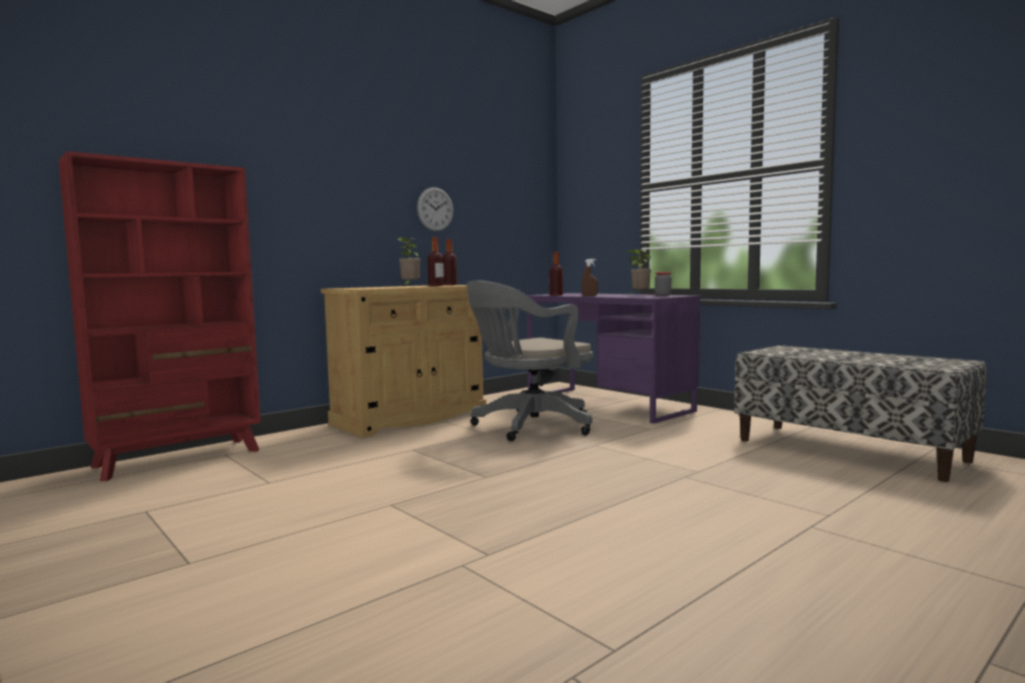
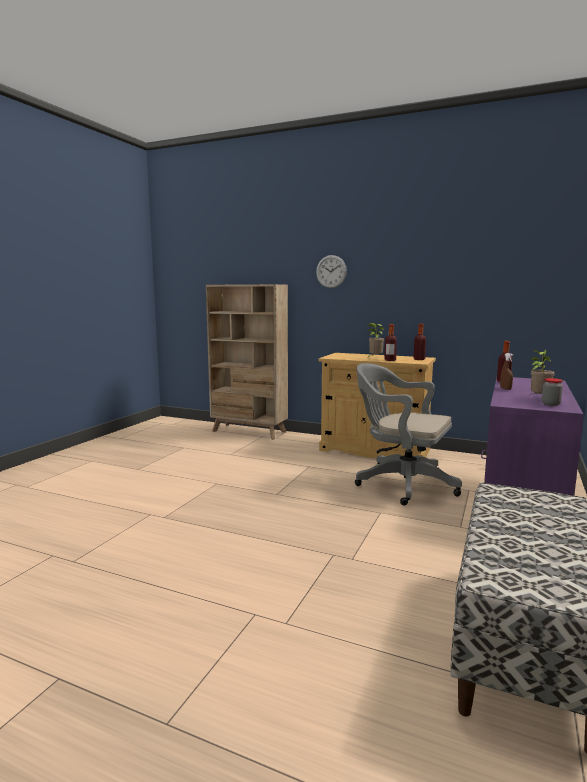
camera: 65 degrees right, 5 degrees up
(180, 458) = (249, 431): red bookcase -> beige bookcase
(435, 209) = (435, 296): wall clock -> wall clock (331, 271)

